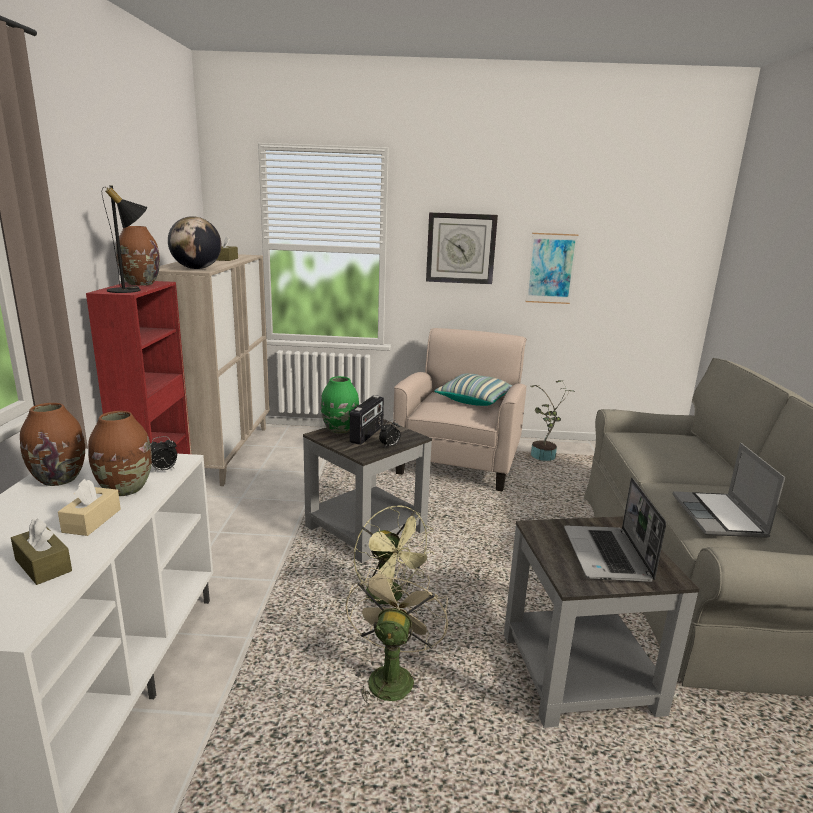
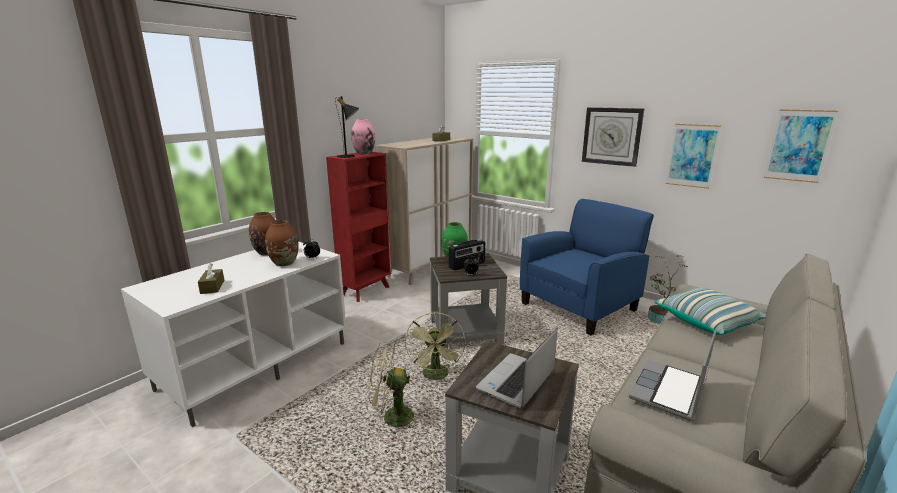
camera: 35 degrees right, 0 degrees up
(92, 520) = (253, 273): beige tissue box -> none
(140, 284) = (364, 153): brown vase -> pink vase
(196, 268) = (405, 145): globe -> none
(391, 675) = (391, 418): beige fan -> beige fan turned 135 degrees counterclockwise
(459, 462) = (579, 306): beige armchair -> blue armchair
(474, 400) = (594, 259): pillow -> pillow (707, 321)
(647, 254) = (799, 145): none -> picture

